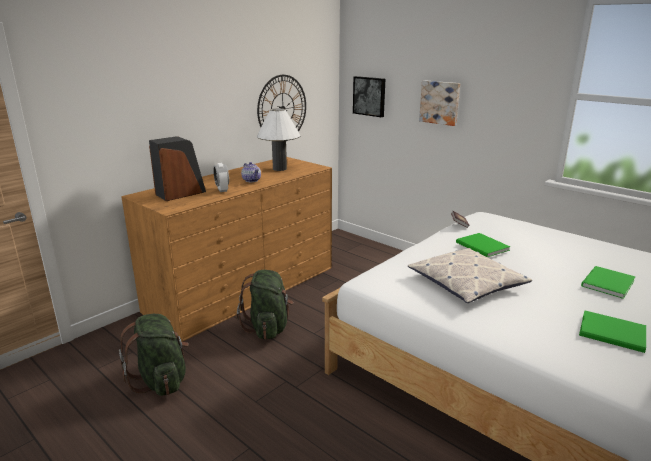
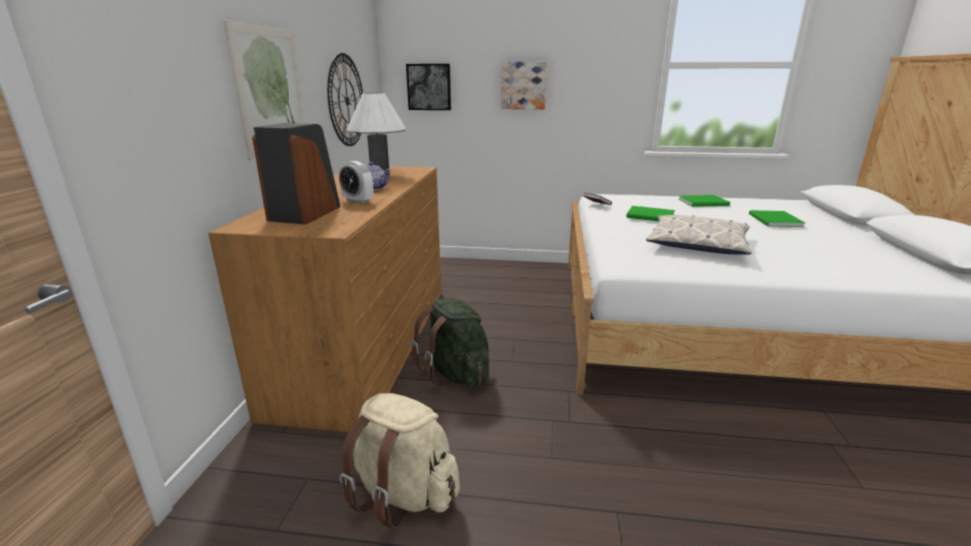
camera: 35 degrees left, 0 degrees up
(161, 380) = (403, 494): green backpack -> beige backpack
(193, 110) = (271, 91): none -> picture
(614, 334) = (851, 250): green book -> green book (705, 202)

